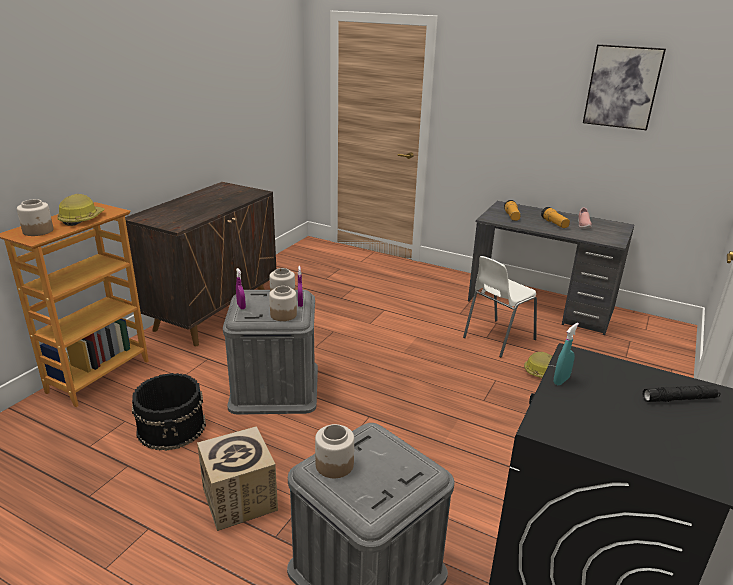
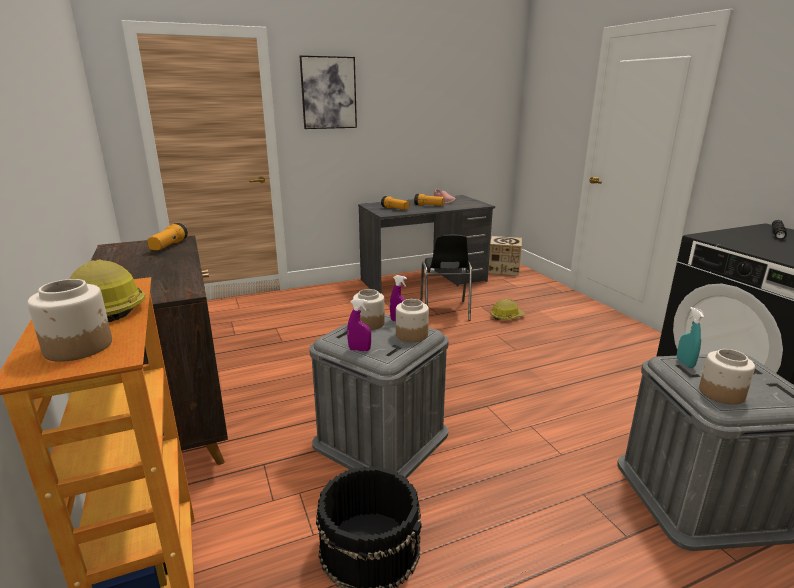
camera: 50 degrees left, 5 degrees down
(239, 499) = (552, 540): cardboard box -> cardboard box (503, 269)
(242, 194) = (168, 246): none -> flashlight
(497, 339) = (444, 311): white chair -> black chair
(561, 380) = (744, 247): turquoise spray bottle -> turquoise spray bottle (685, 363)
(622, 87) = (438, 86): picture -> picture (328, 93)

